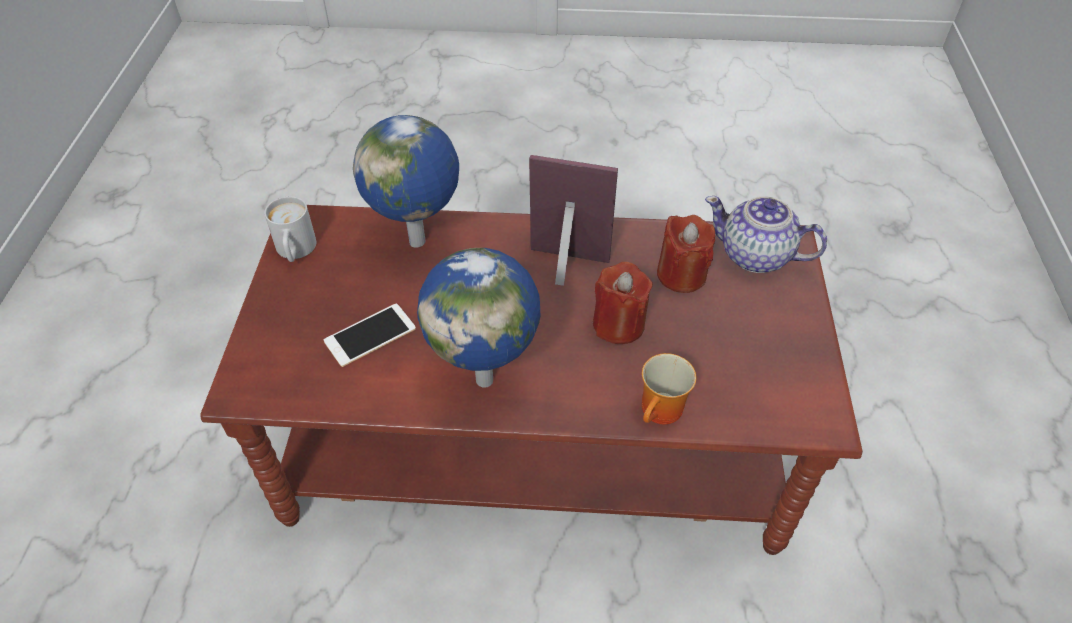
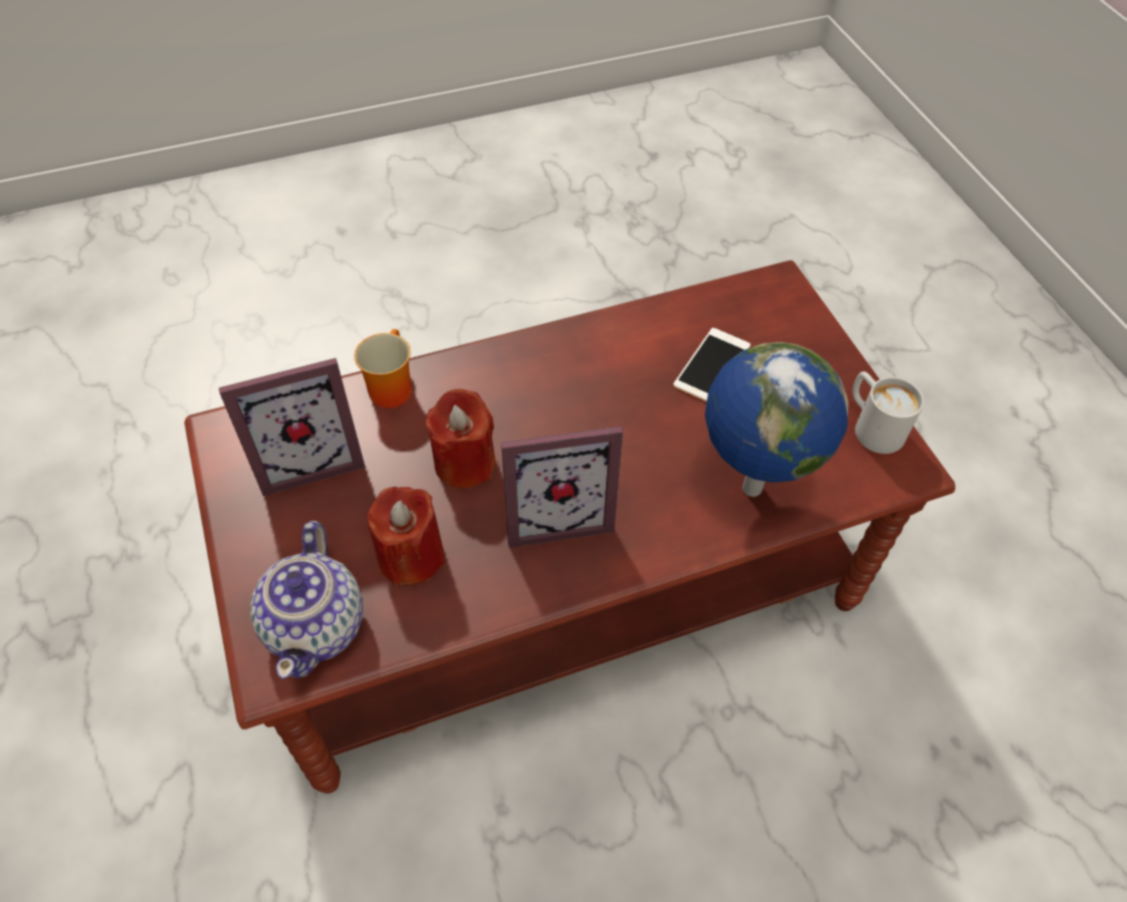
camera: 155 degrees right, 5 degrees up
(486, 378) = (572, 363): globe -> none
(747, 370) = (308, 458): none -> picture frame
(756, 256) = (317, 625): teapot -> teapot turned 90 degrees clockwise

